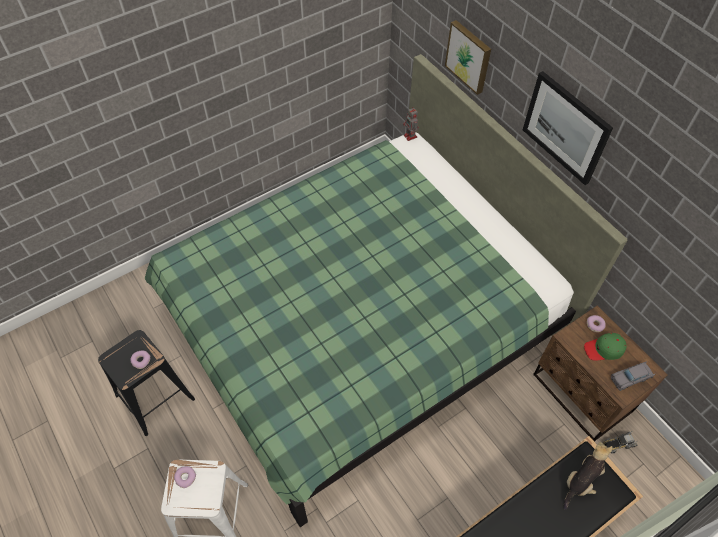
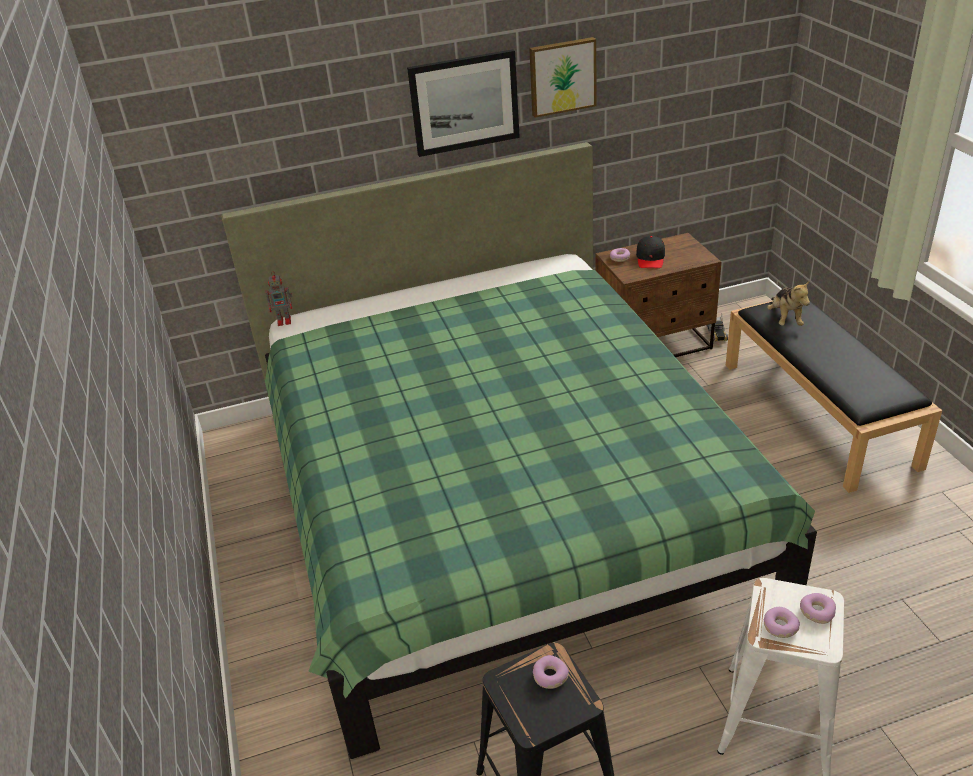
camera: 70 degrees left, 20 degrees down
(199, 499) = (816, 611): none -> donut
(469, 56) = (298, 147): picture -> picture (562, 76)
(581, 481) = (785, 319): plush toy -> plush toy turned 150 degrees counterclockwise
(604, 349) = (650, 258): green cap -> black cap
(630, 378) = (687, 251): grey toy car -> none

